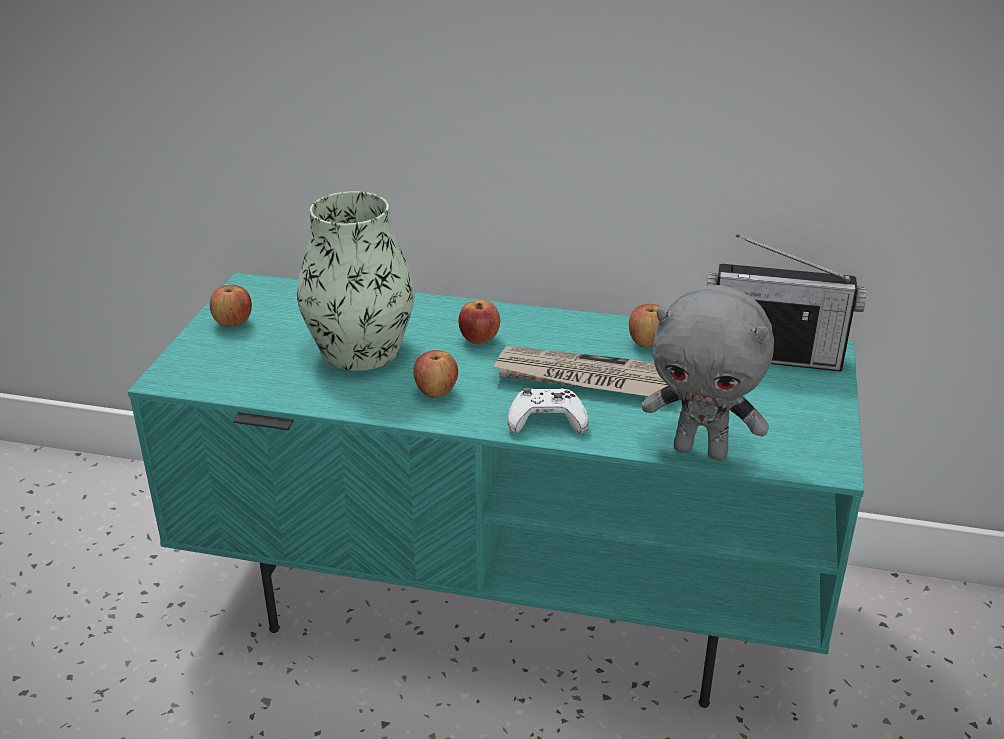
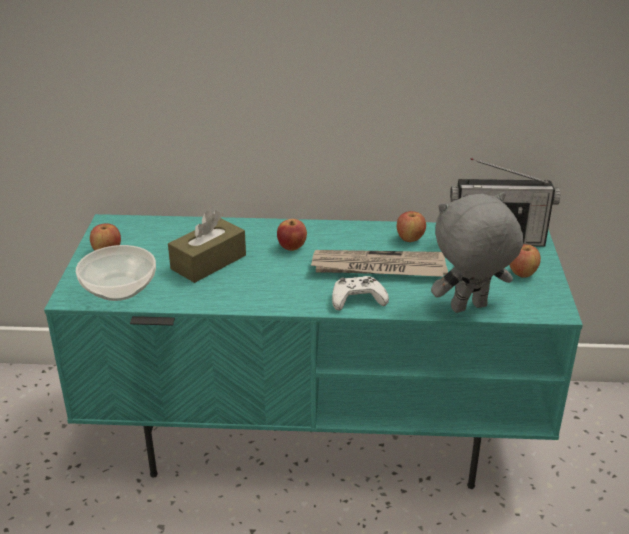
camera: 10 degrees left, 0 degrees up
(230, 373) = (118, 288): none -> bowl
(360, 349) = (208, 262): vase -> brown tissue box
(436, 392) = (273, 287): apple -> apple (522, 273)
(701, 450) = (469, 309): grey plush toy -> grey plush toy turned 150 degrees clockwise

